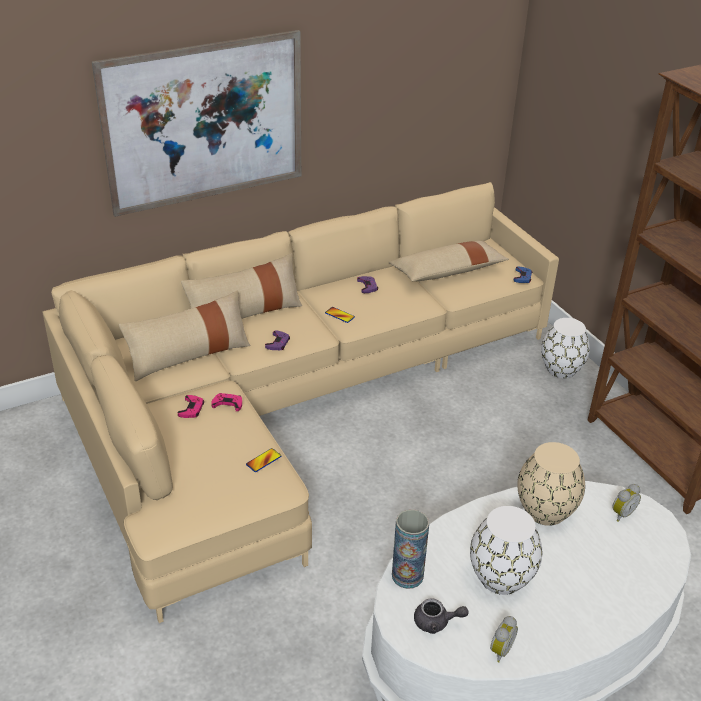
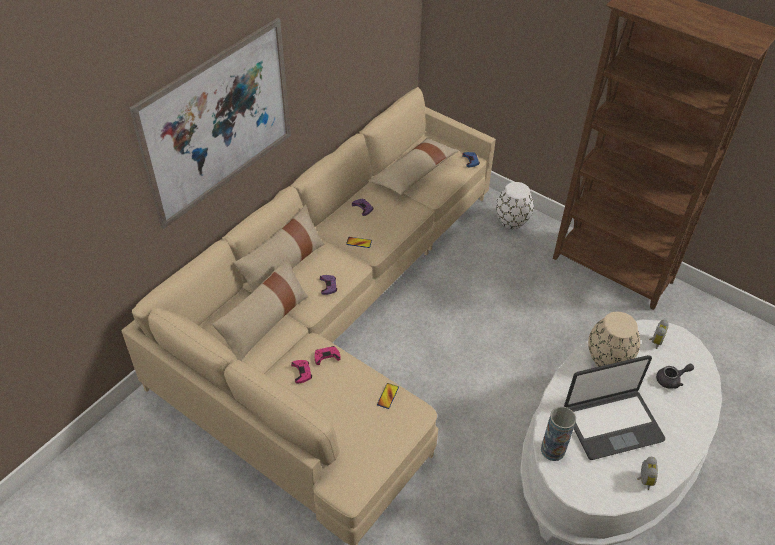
camera: 25 degrees left, 10 degrees up
(436, 622) = (593, 478): grey teapot -> grey teapot (671, 380)
(502, 577) = (612, 423): white vase -> laptop

